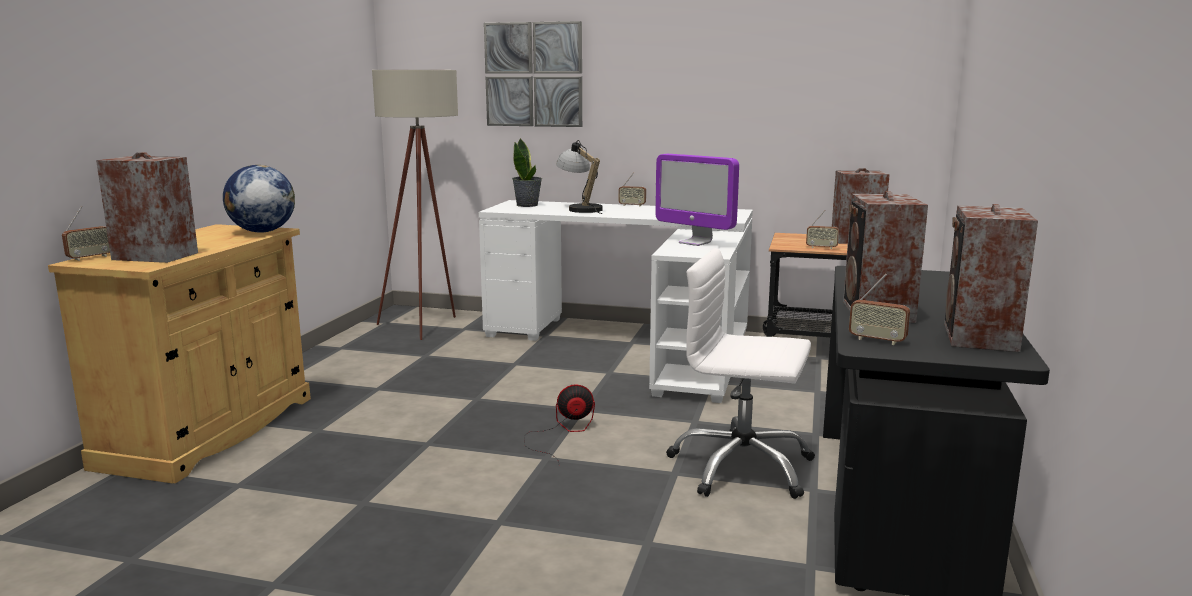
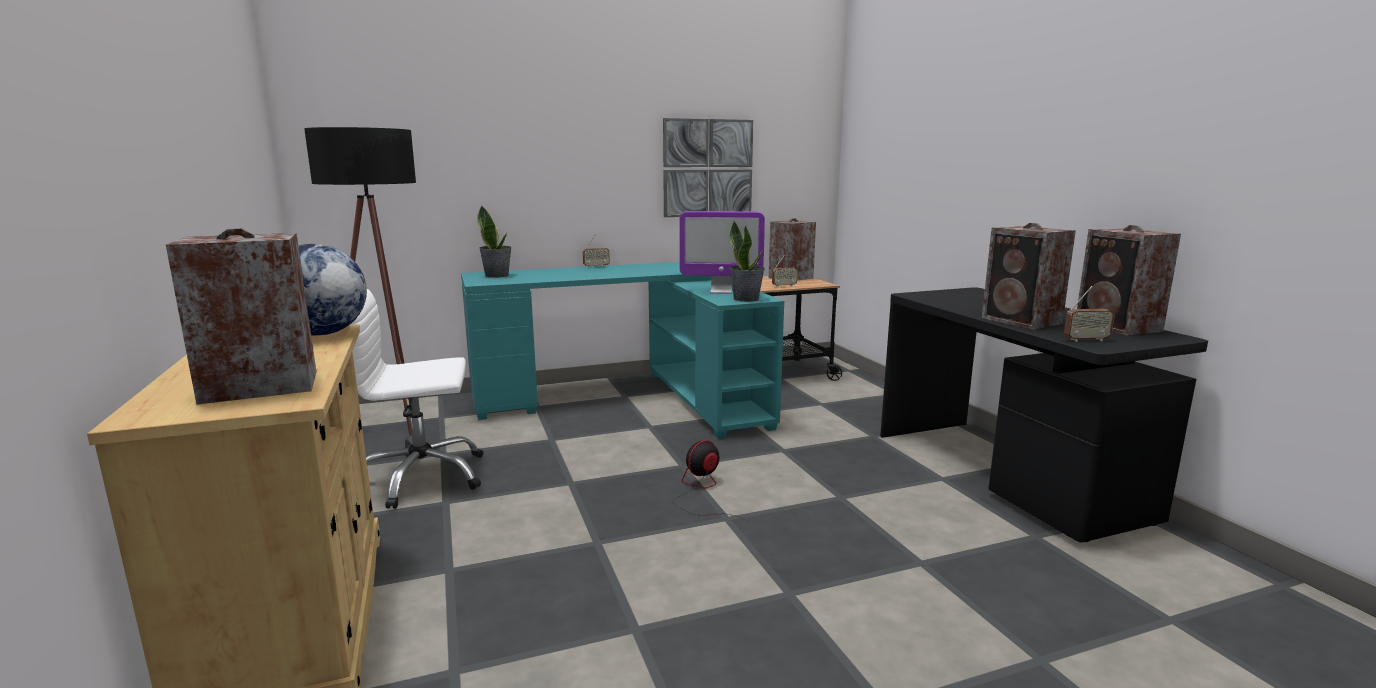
camera: 35 degrees left, 0 degrees up
(90, 258) = (144, 408): radio -> none
(426, 325) = (392, 422): beige floor lamp -> black floor lamp
(533, 74) = (480, 139): picture -> picture (707, 168)
(580, 209) = (559, 274): table lamp -> none
(635, 345) = (631, 397): white desk -> turquoise desk
(696, 252) = (746, 299): none -> potted plant
(741, 467) = (874, 477): white office chair -> white office chair (422, 477)

